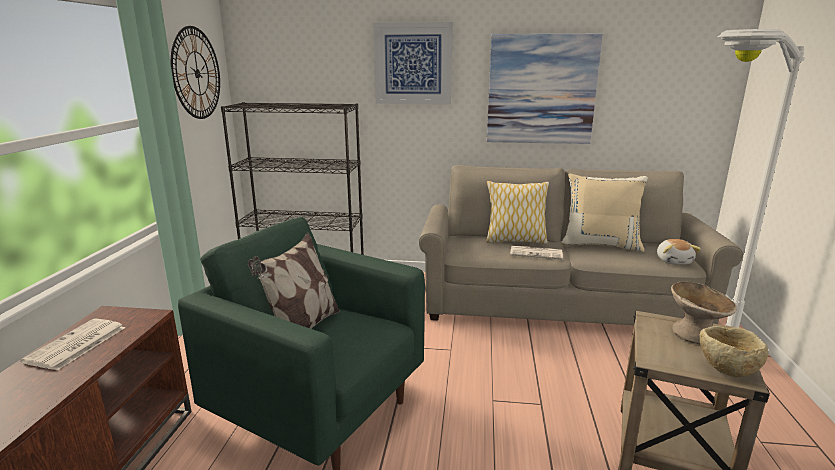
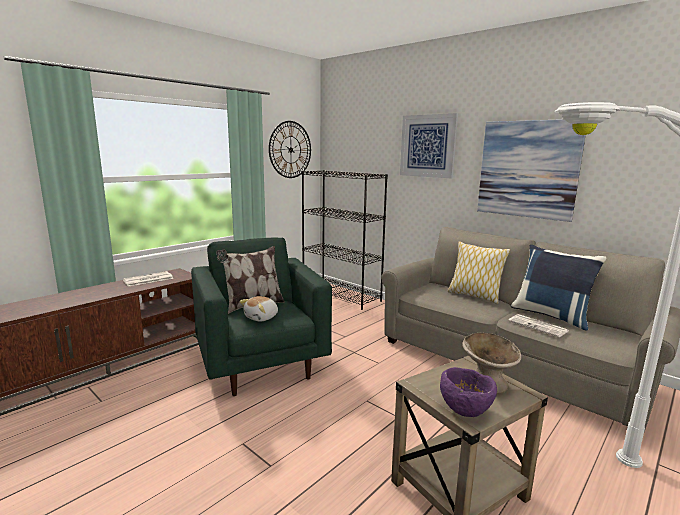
camera: 35 degrees right, 5 degrees down
(536, 253) = (476, 307): newspaper -> newspaper (538, 326)
(600, 244) = (551, 315): beige pillow -> blue pillow
(674, 261) = (609, 345): plush toy -> plush toy (262, 317)
(726, 369) = (465, 409): beige bowl -> purple bowl

